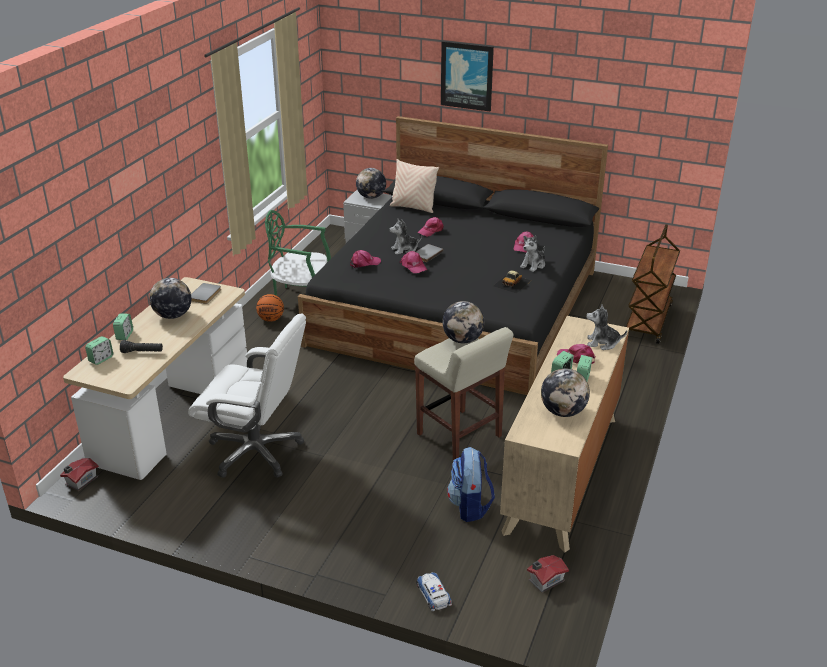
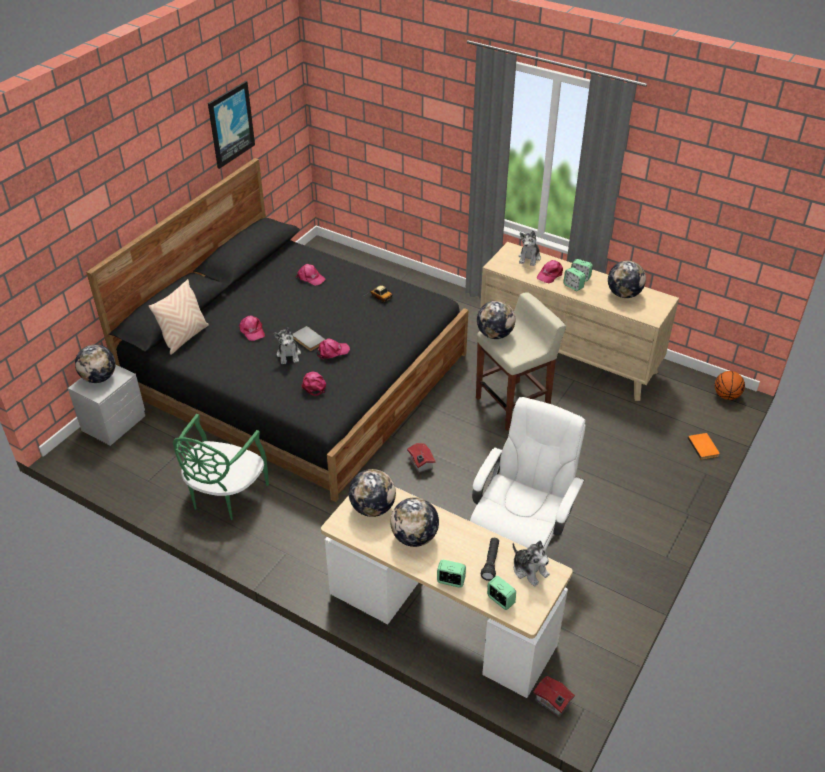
camera: 80 degrees left, 10 degrees up
(206, 295) = (372, 508): grey book -> globe
(271, 319) = (266, 526): basketball -> basketball (726, 395)
(433, 594) = (704, 447): toy car -> orange book
(467, 76) = (132, 178): picture -> picture (230, 124)
(470, 506) = (606, 413): backpack -> none
(533, 265) = (351, 279): plush toy -> plush toy (529, 570)
(545, 580) = (686, 387): toy house -> toy house (420, 464)
(648, 322) = (366, 267): brown cart -> none

